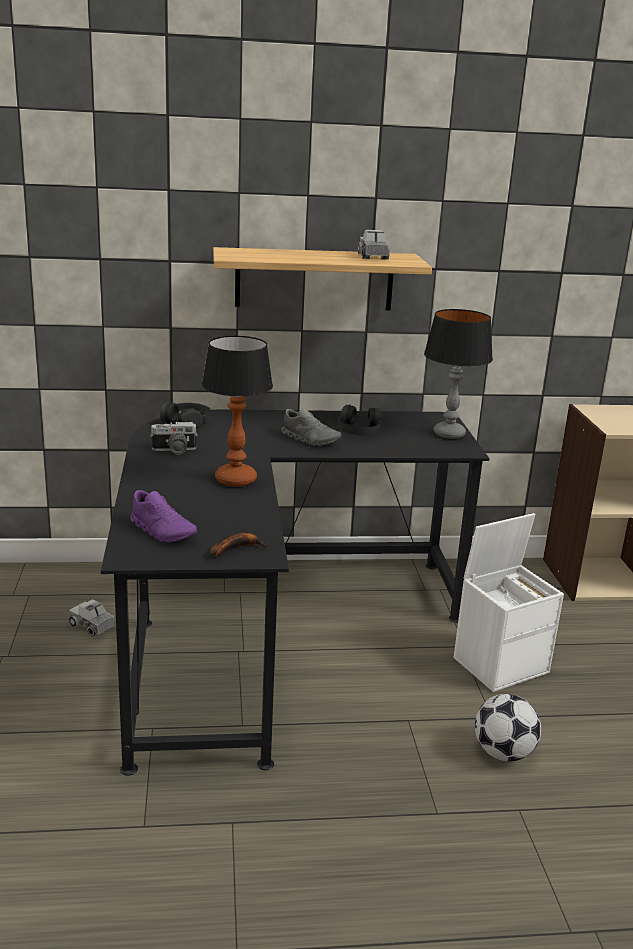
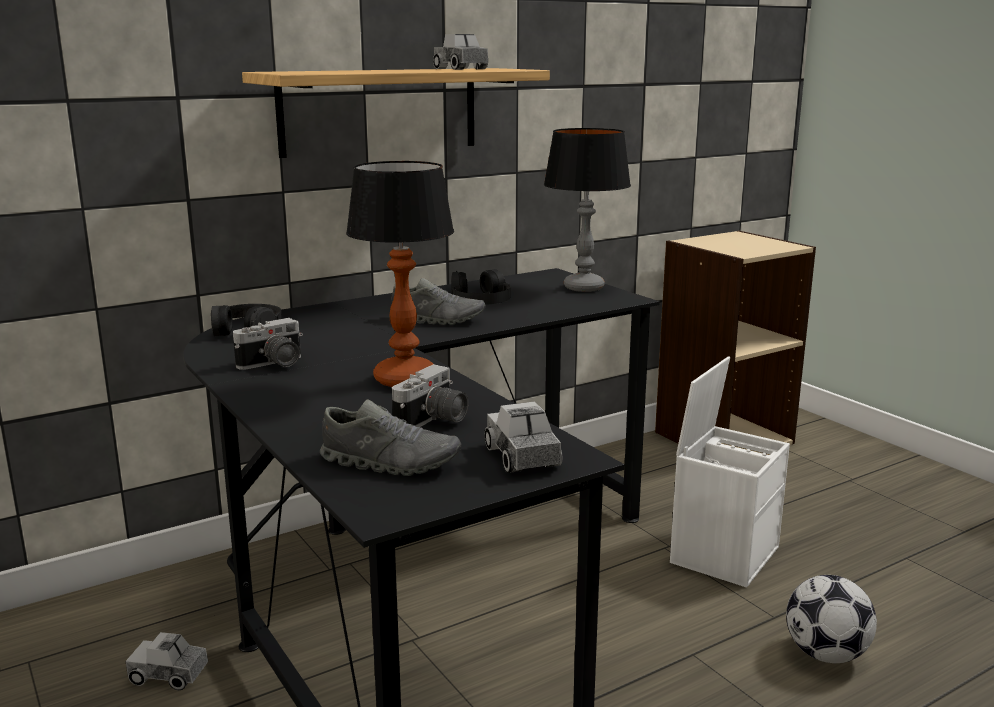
camera: 25 degrees left, 5 degrees down
(163, 531) = (390, 463): purple shoe -> grey shoe
(217, 512) = (434, 421): none -> camera
(236, 548) = (522, 457): banana -> toy truck

